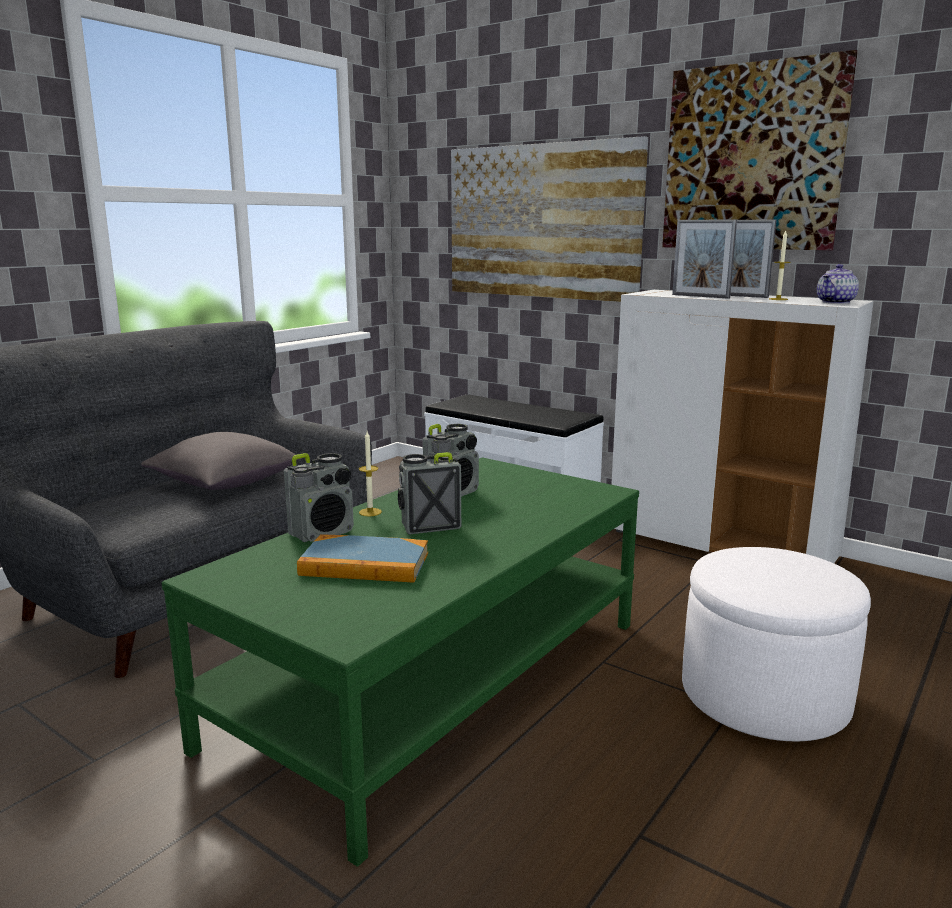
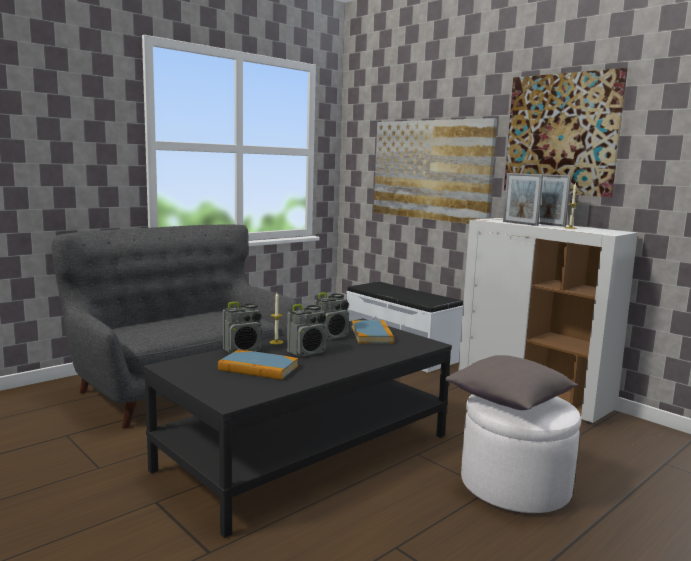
camera: 10 degrees right, 5 degrees down
(225, 484) = (204, 322): grey pillow -> grey pillow (510, 401)
(429, 526) = (307, 352): radio -> radio turned 150 degrees clockwise
(438, 680) = (308, 452): green coffee table -> black coffee table
(512, 484) = (372, 334): none -> book
(836, 302) = (606, 232): teapot -> none

